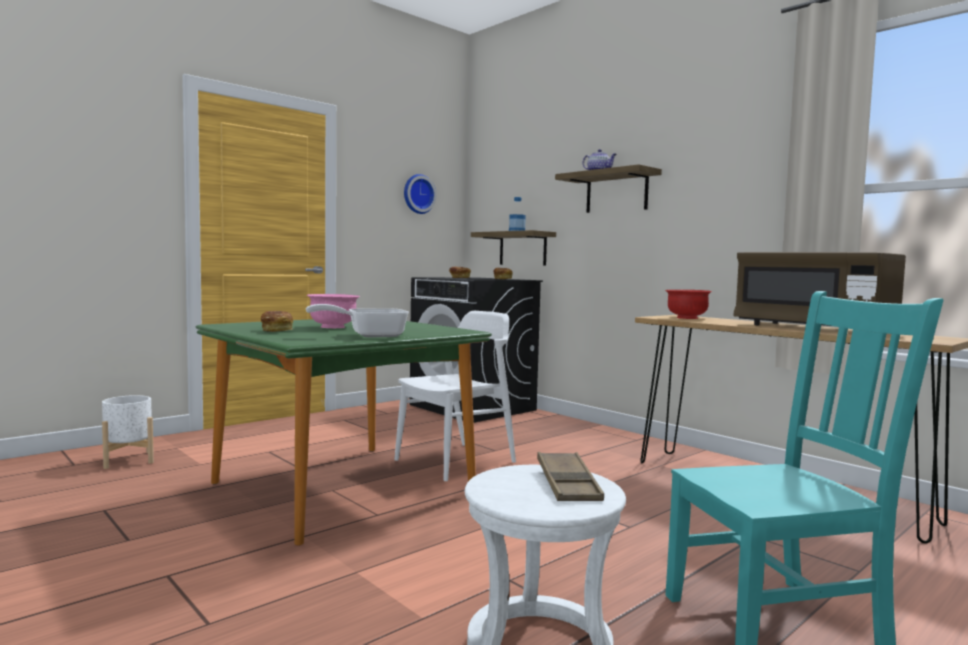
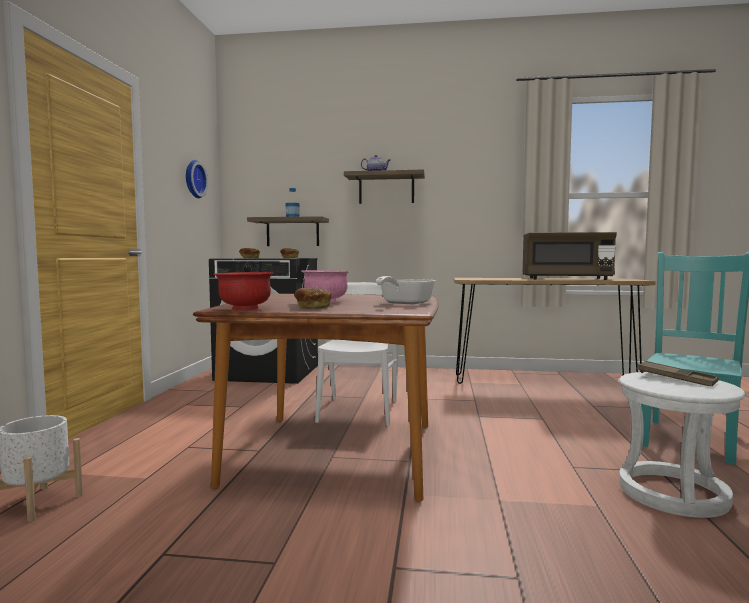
camera: 40 degrees left, 0 degrees up
(341, 488) = (335, 453): green dining table -> brown dining table
(686, 318) = (479, 278): red bowl -> red bowl (245, 308)

